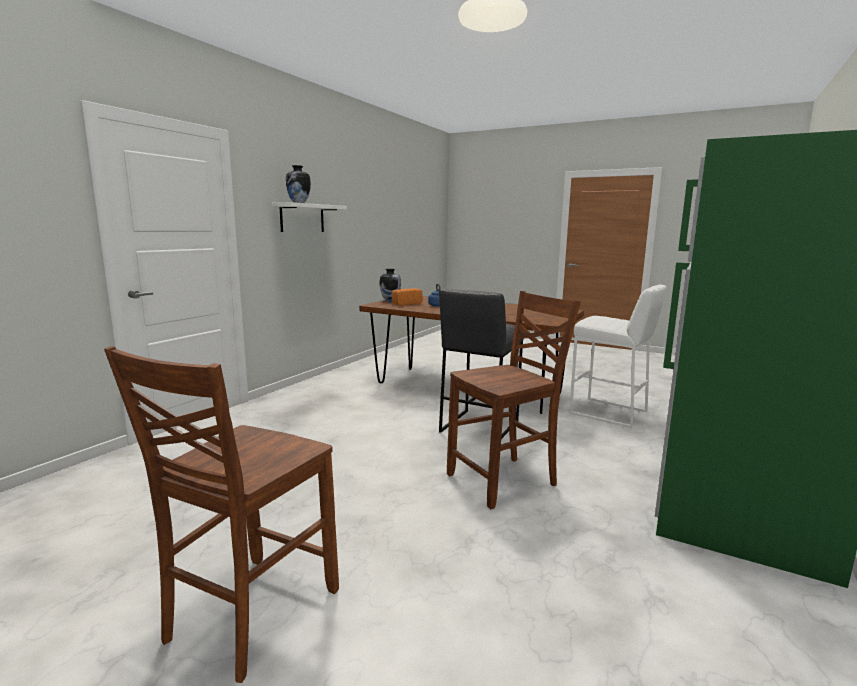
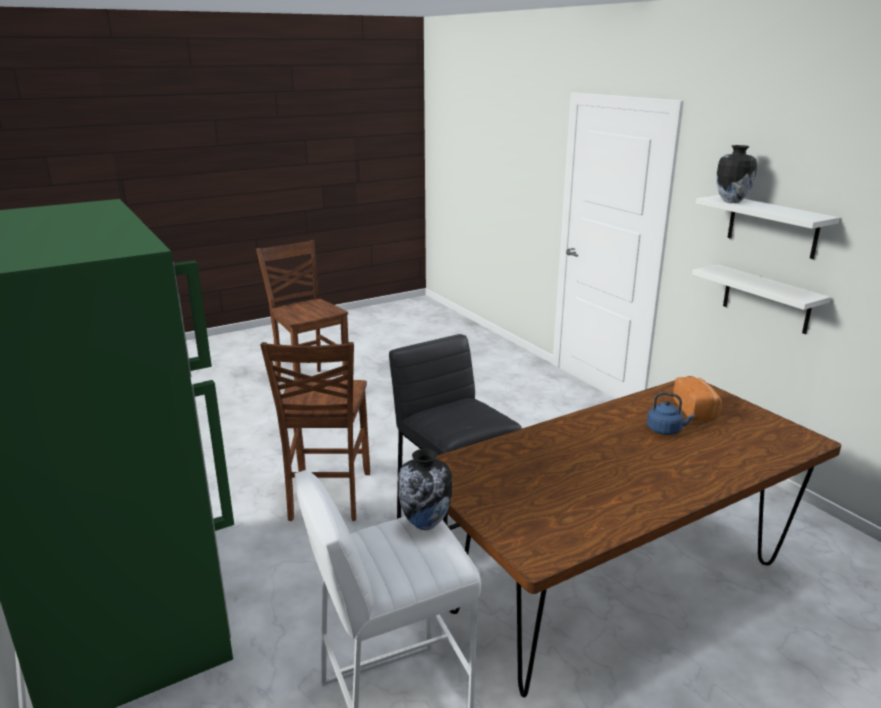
camera: 120 degrees right, 10 degrees up
(307, 264) = (766, 299): none -> white shelf
(390, 300) = (743, 407): vase -> vase (425, 523)

